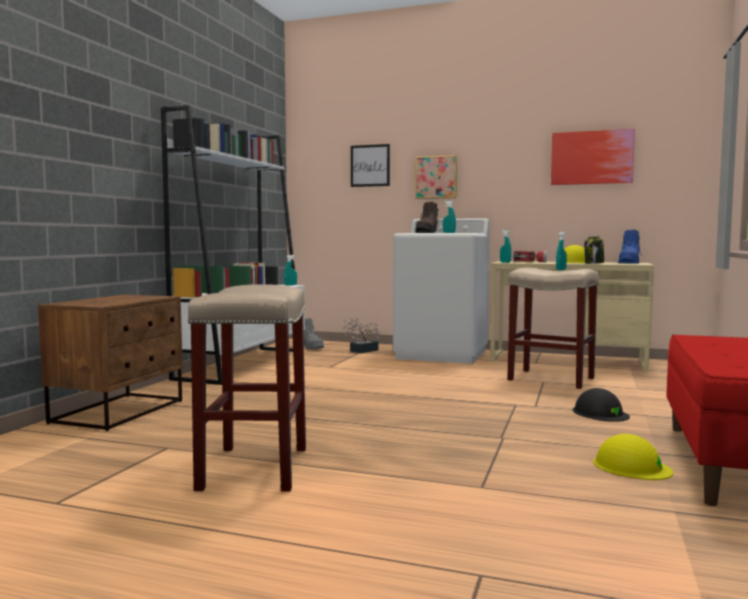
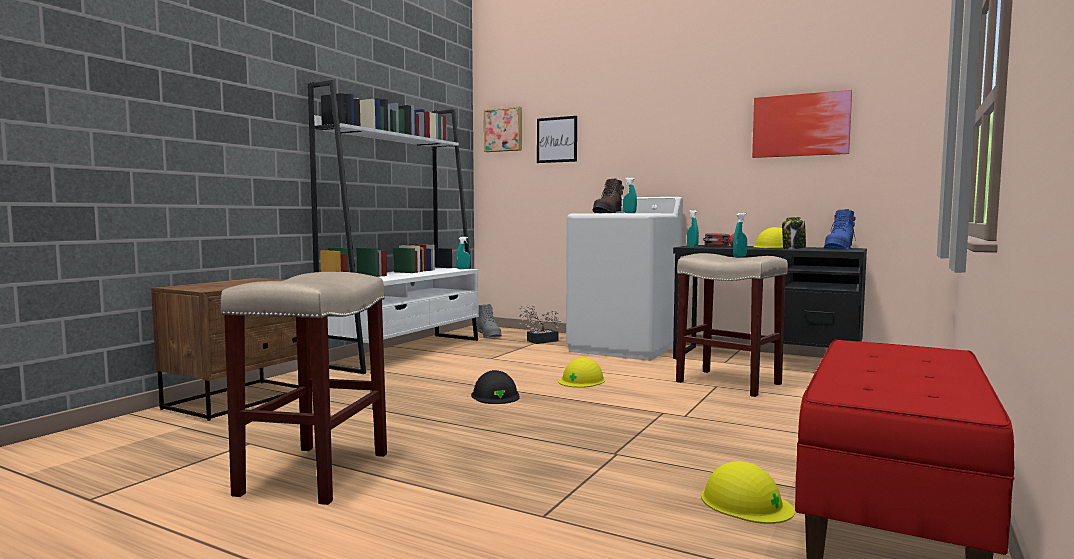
camera: 10 degrees right, 0 degrees up
(426, 382) = (582, 380): none -> yellow hard hat
(436, 177) = (626, 151): picture -> picture (504, 130)
(567, 360) = (765, 361): beige desk -> black desk
(600, 413) = (757, 429): black hard hat -> black hard hat (495, 395)

